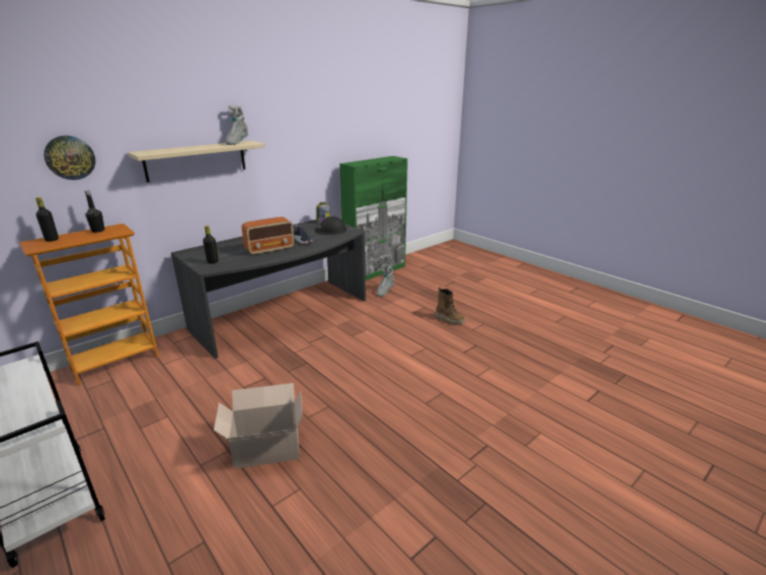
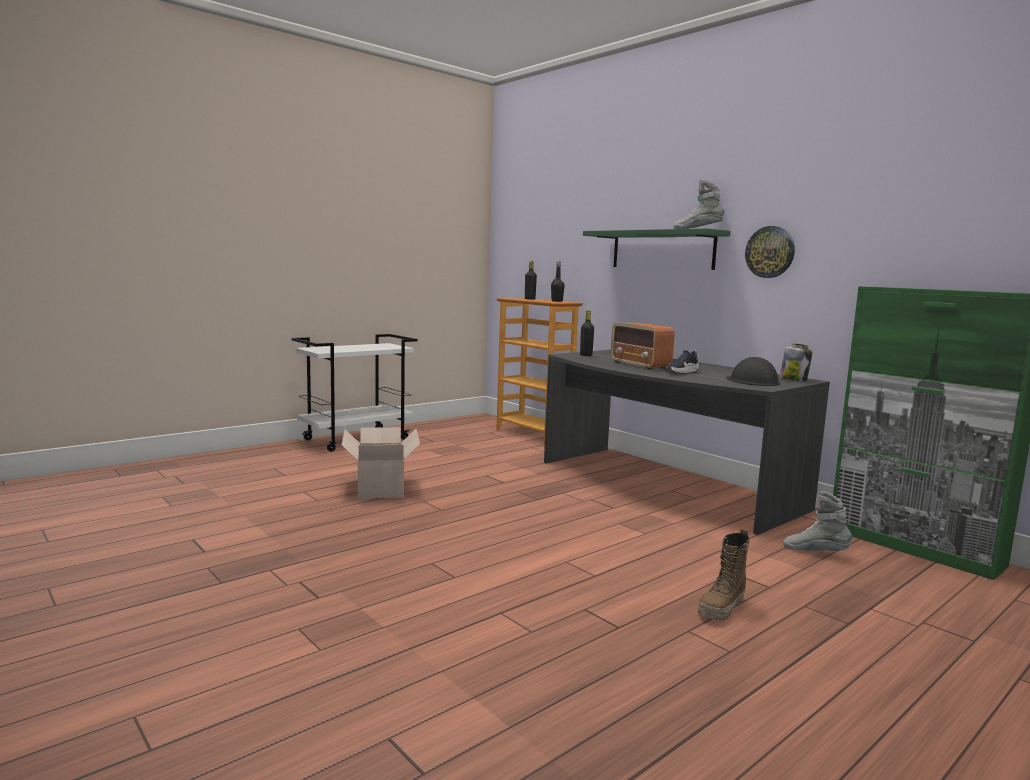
camera: 90 degrees right, 15 degrees down
(70, 157) = (570, 233): wall clock -> wall clock (770, 252)
(196, 160) = (662, 250): beige shelf -> green shelf

